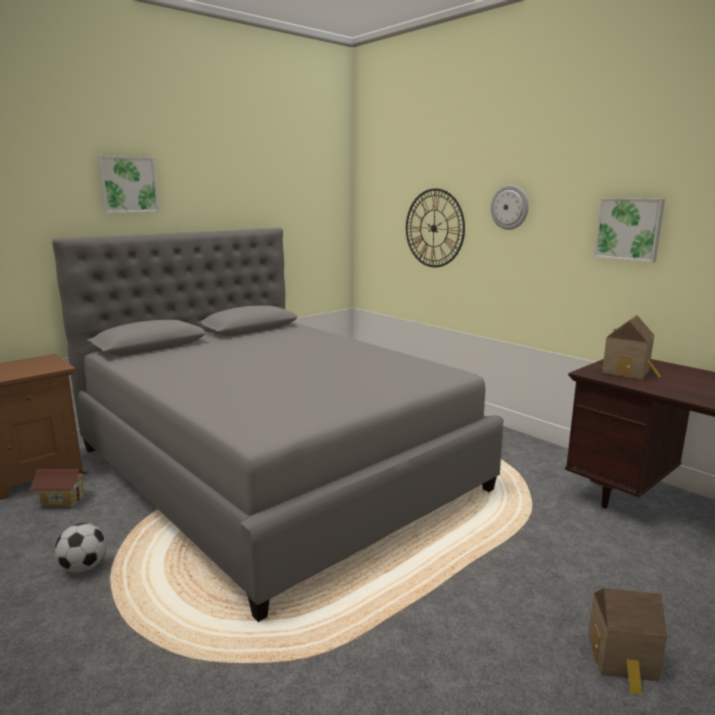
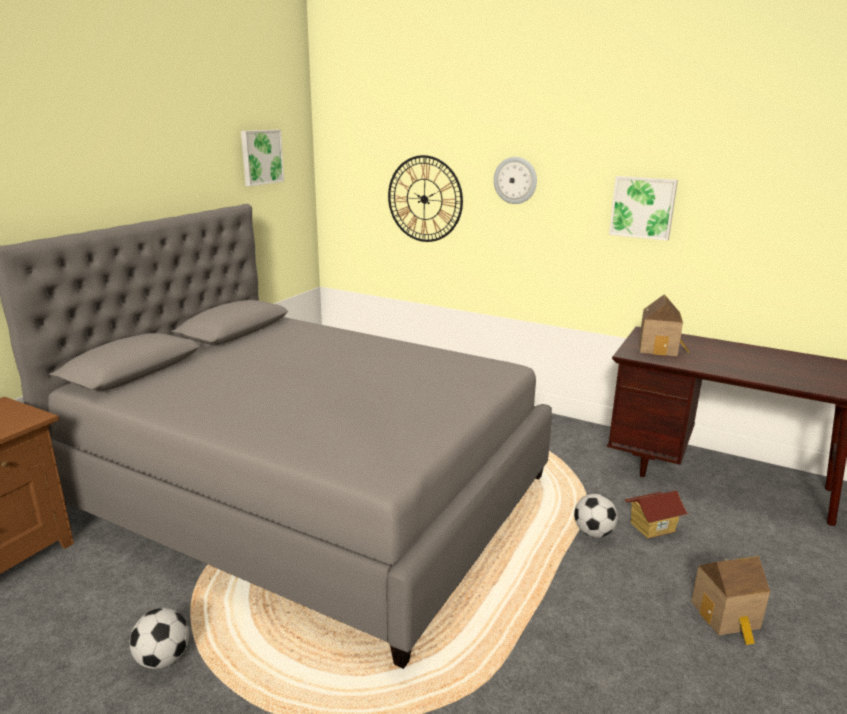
camera: 20 degrees left, 5 degrees up
(63, 500) = (71, 582): toy house -> toy house (652, 527)
(128, 185) = (73, 165): picture -> picture (261, 157)
(517, 548) = (594, 533): none -> football

